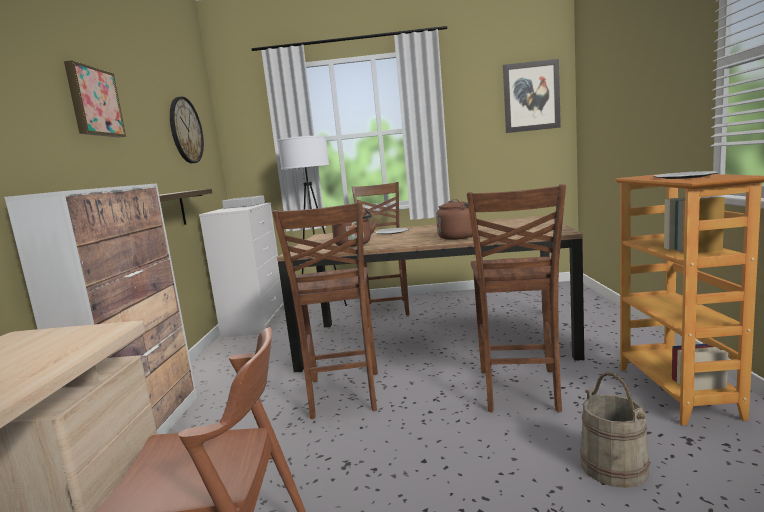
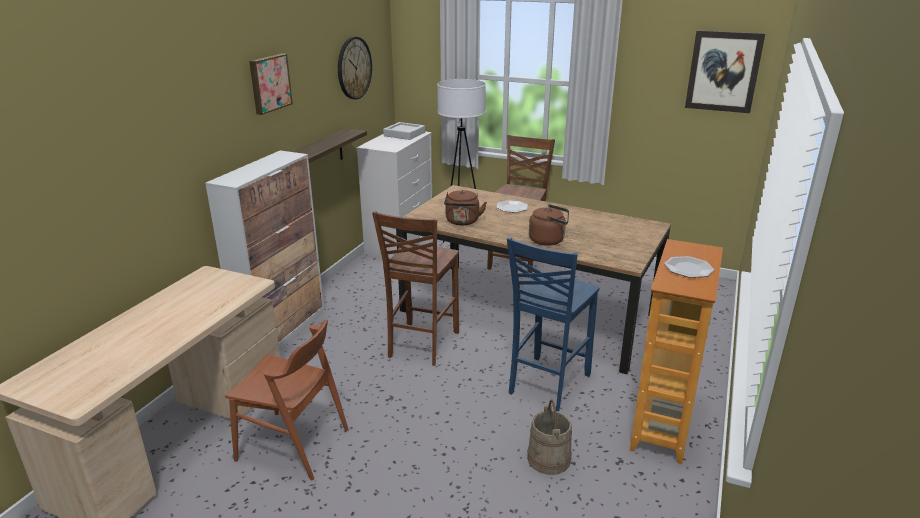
camera: 20 degrees right, 15 degrees up
(519, 391) = (546, 384): brown chair -> blue chair

